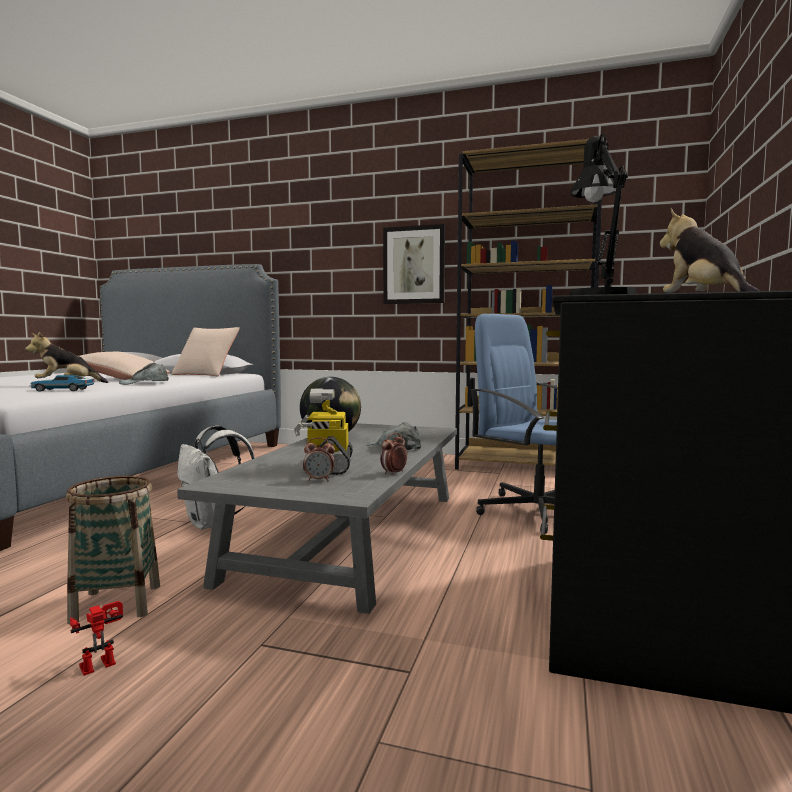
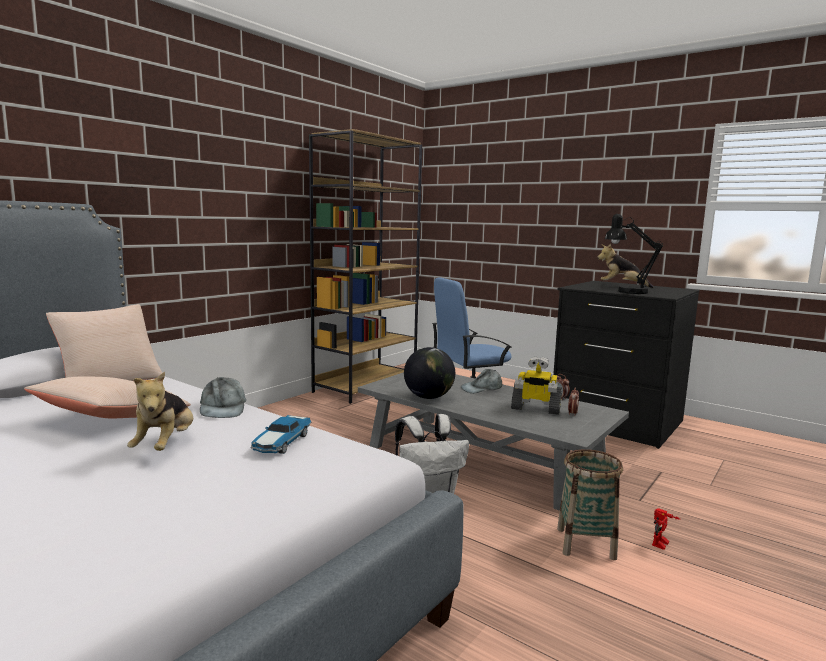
camera: 70 degrees left, 5 degrees up
(99, 662) = (662, 545): toy robot -> toy robot turned 120 degrees counterclockwise
(414, 265) = (265, 216): picture -> none

